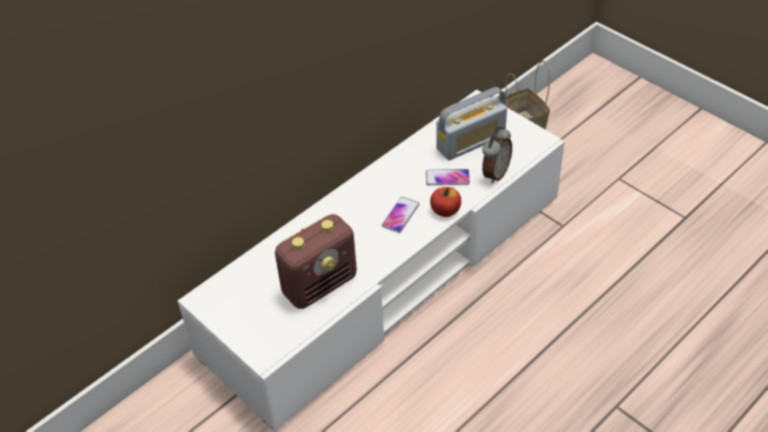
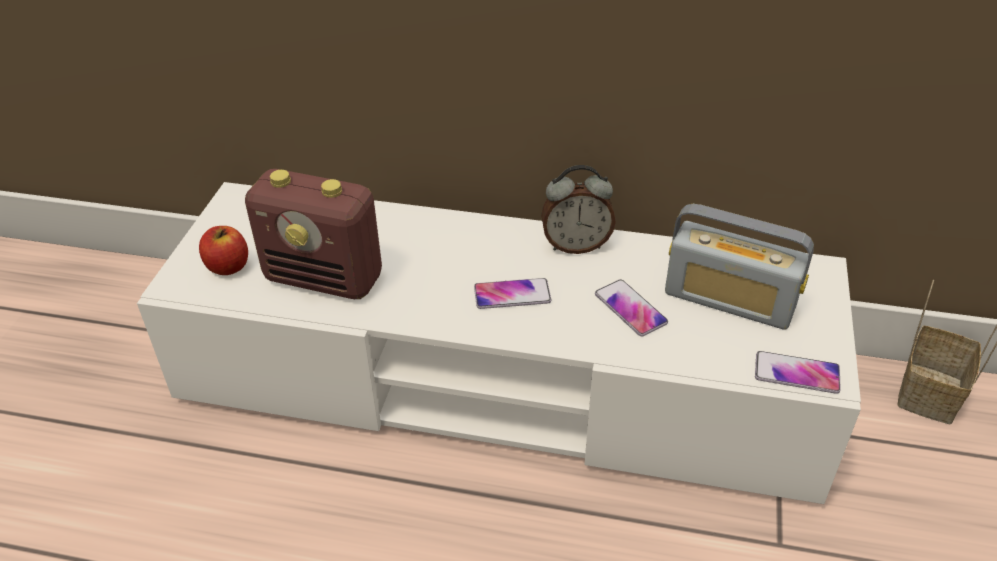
camera: 55 degrees right, 5 degrees down
(445, 211) = (563, 336): apple -> apple (228, 266)
(495, 173) = (693, 355): alarm clock -> alarm clock (576, 245)
(531, 147) = (796, 373): none -> phone

